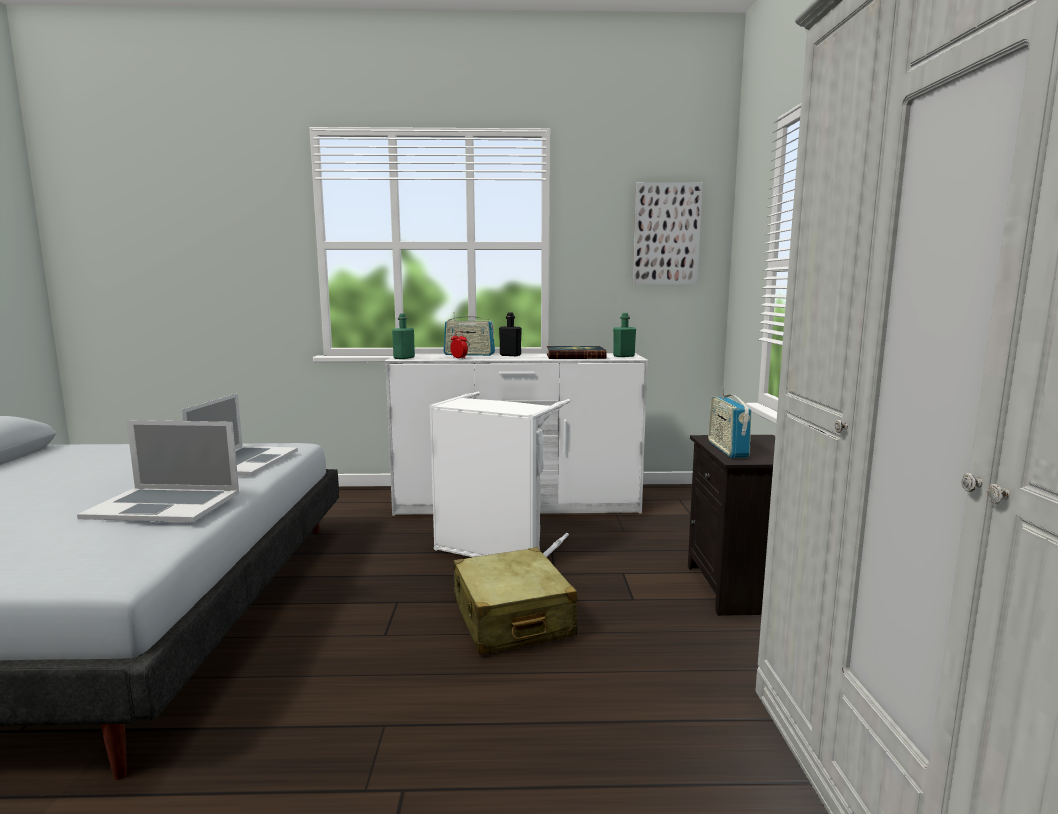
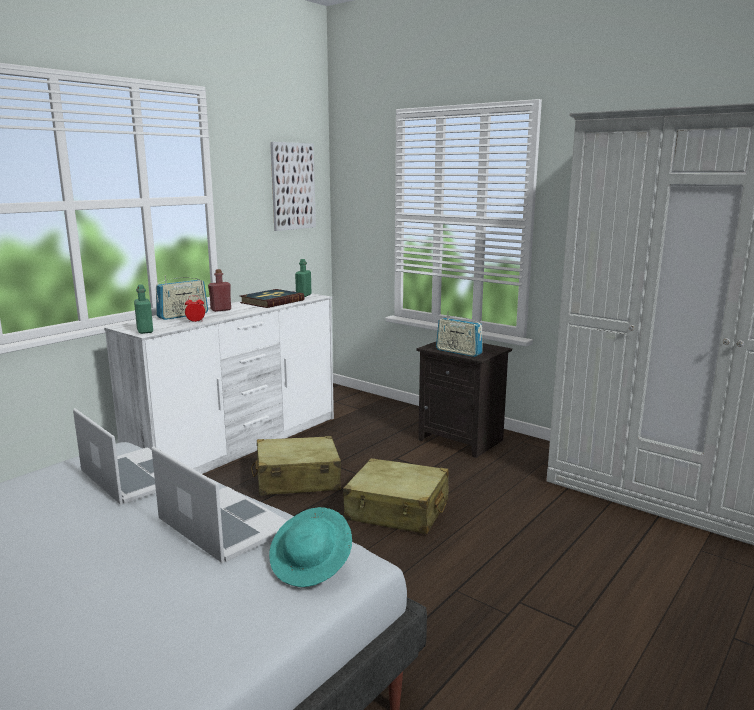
camera: 50 degrees left, 5 degrees up
(92, 554) = (311, 564): none -> turquoise hat
(164, 505) = (223, 524): laptop -> laptop turned 90 degrees counterclockwise
(496, 549) = (297, 479): white laundry basket -> beige suitcase
(510, 355) = (221, 310): black bottle -> red bottle

